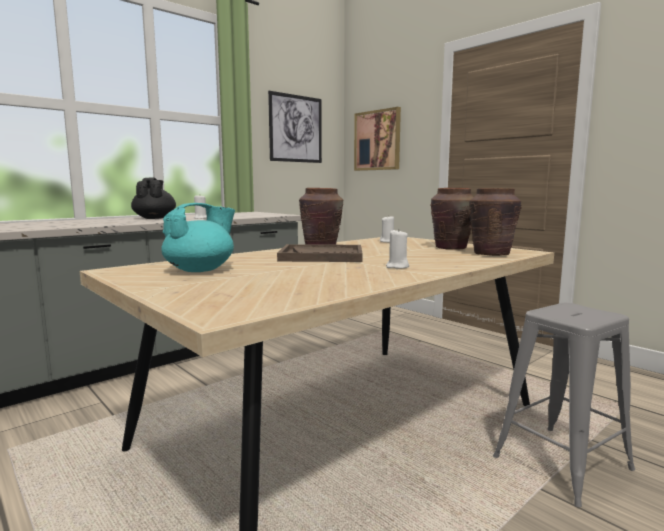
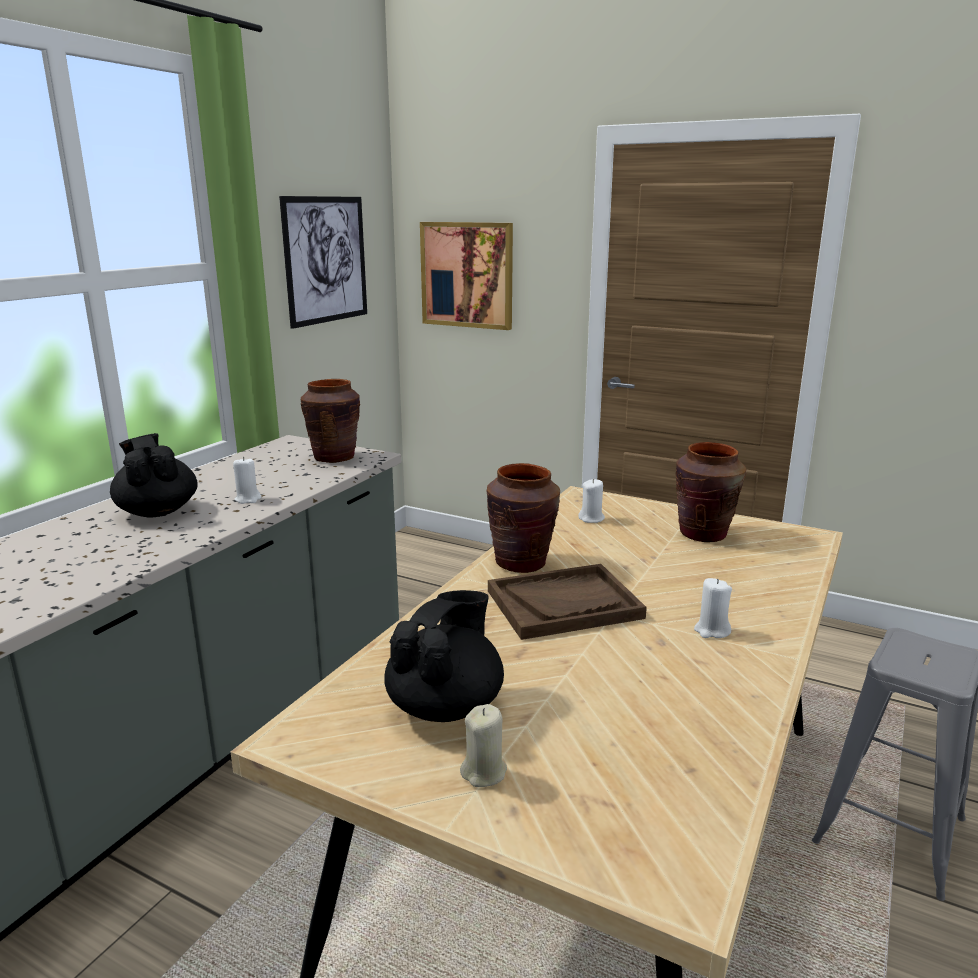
camera: 20 degrees left, 10 degrees up
(182, 283) = (484, 772): none -> beige candle
(201, 270) = (446, 705): turquoise teapot -> black teapot
(491, 254) = (779, 554): brown vase -> brown vase (334, 457)

